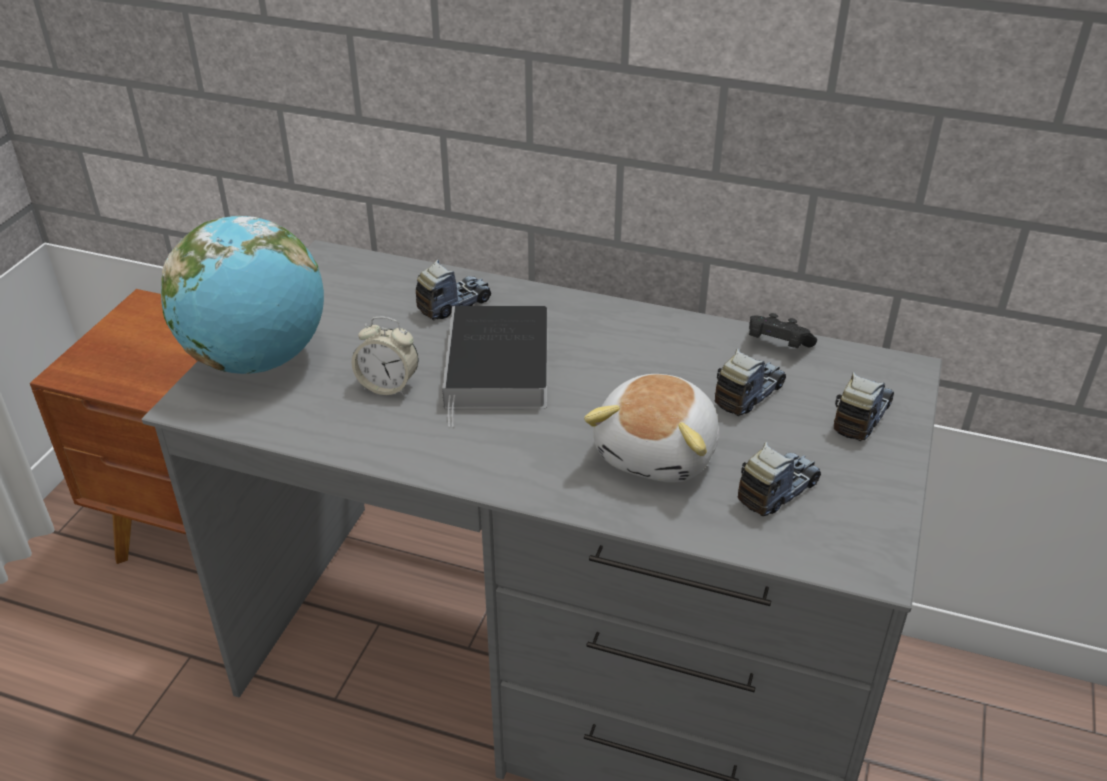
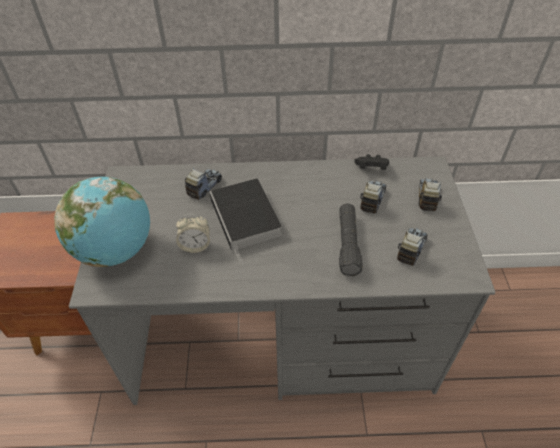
camera: 20 degrees left, 10 degrees up
(659, 452) = (348, 244): plush toy -> black flashlight

